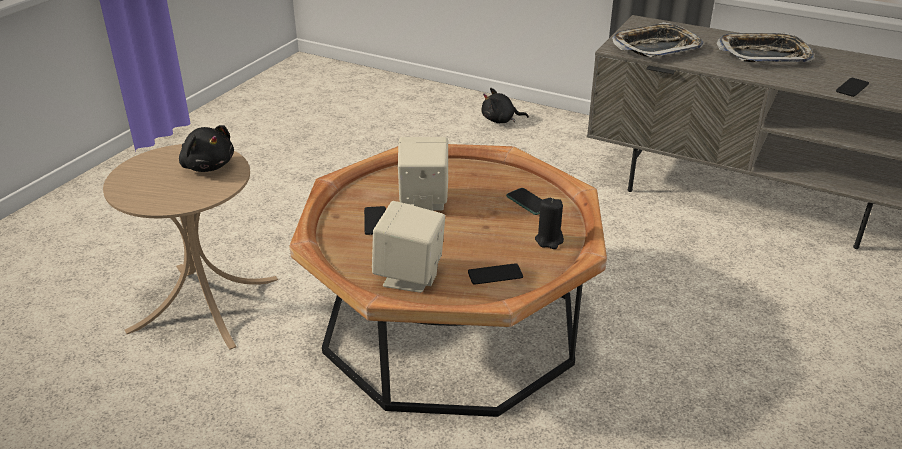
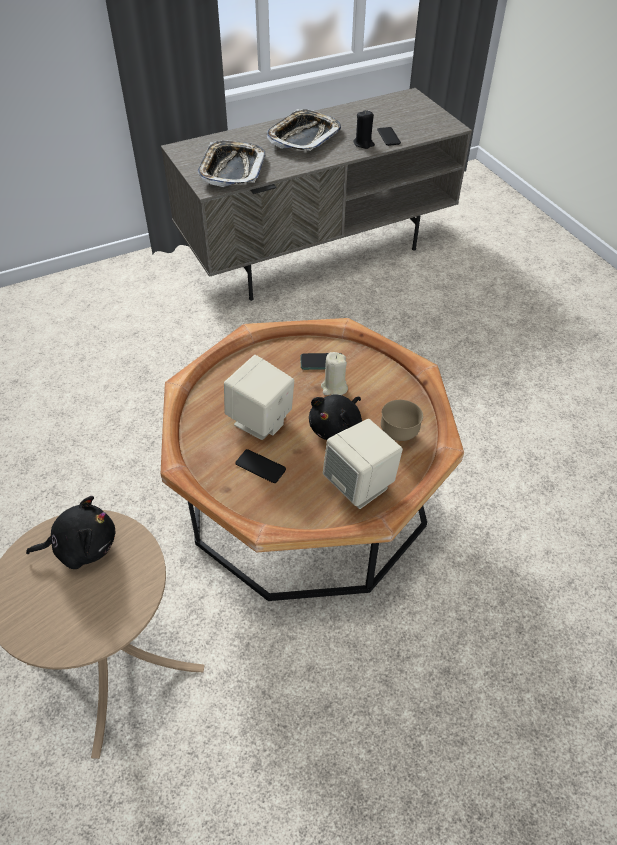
camera: 55 degrees left, 15 degrees up
(495, 274) = (399, 434): phone -> brown bowl
(500, 120) = (70, 303): black plush toy -> black plush toy (337, 428)
(506, 220) = (334, 388): none -> beige candle
(549, 240) = (381, 380): black candle -> black candle (363, 144)

